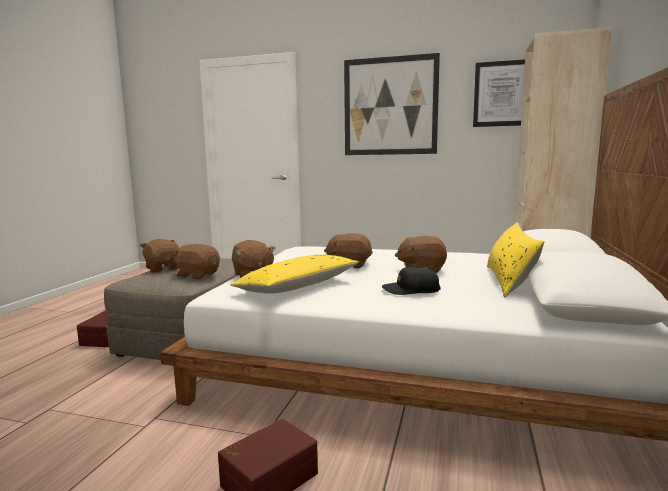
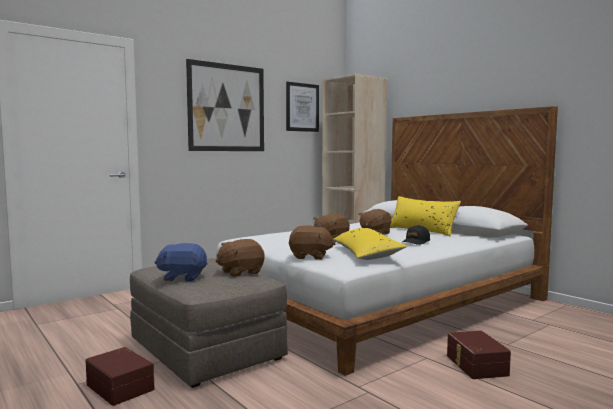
camera: 55 degrees left, 5 degrees down
(163, 268) = (182, 277): brown plush toy -> blue plush toy

